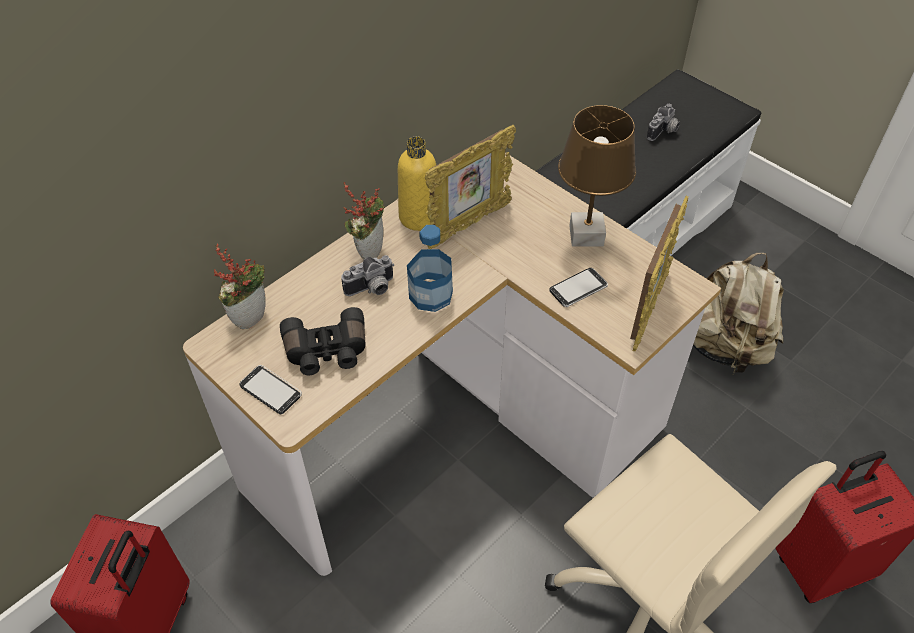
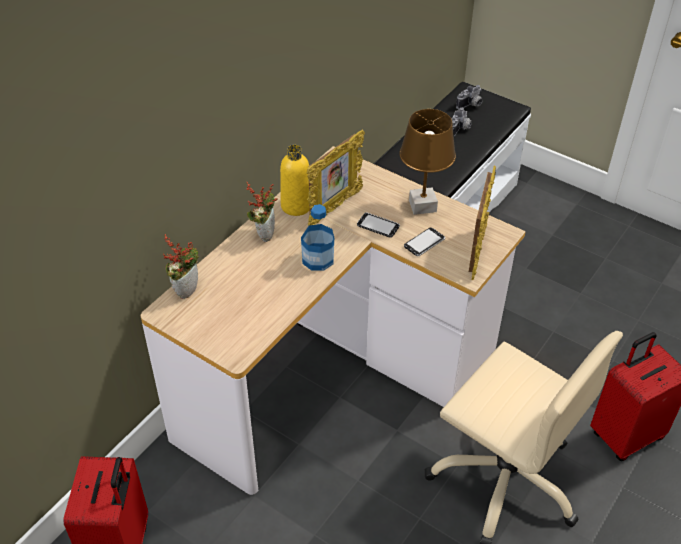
camera: 10 degrees left, 5 degrees down
(270, 390) = (216, 338): phone -> phone (378, 226)
(326, 352) = (250, 307): black binoculars -> none
(372, 289) = (273, 260): camera -> camera (471, 105)
(725, 346) = (529, 289): beige backpack -> none

